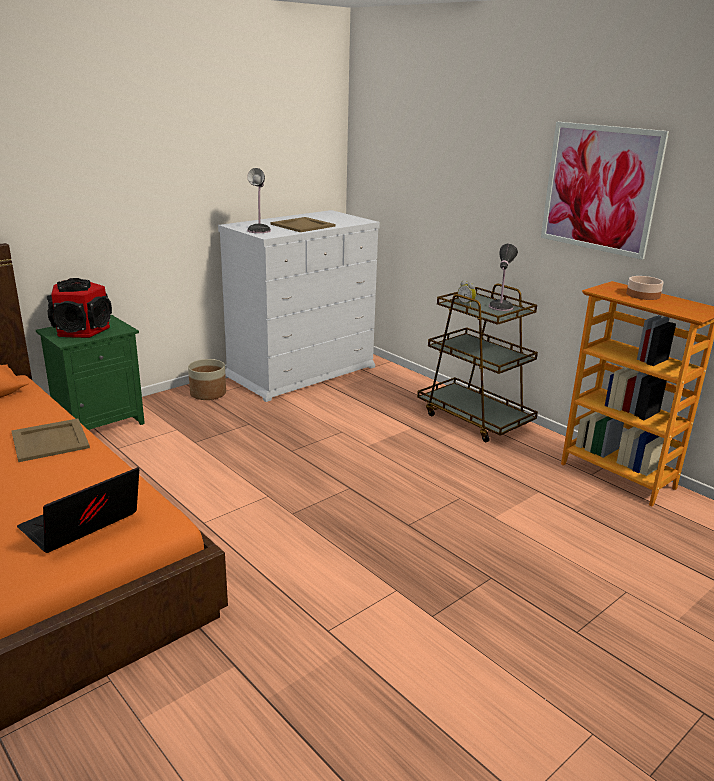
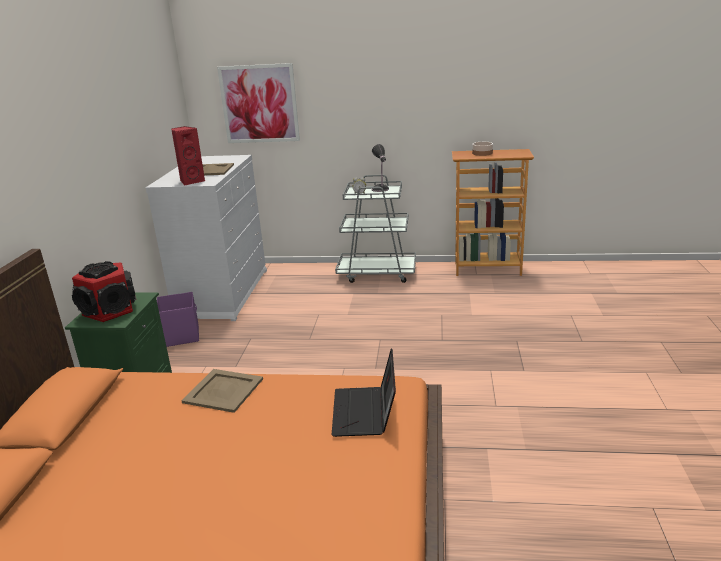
camera: 40 degrees left, 0 degrees up
(208, 393) = (181, 335): planter -> purple storage box
(259, 230) = (191, 181): table lamp -> red speaker
(474, 418) = (377, 273): brown cart -> grey cart
(600, 188) = (429, 94): picture -> picture (259, 104)

